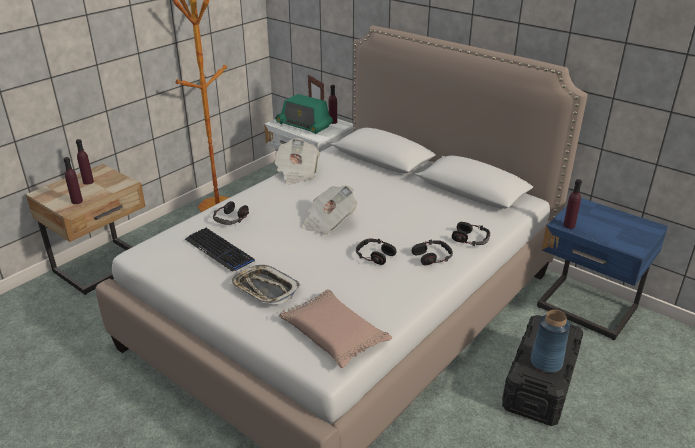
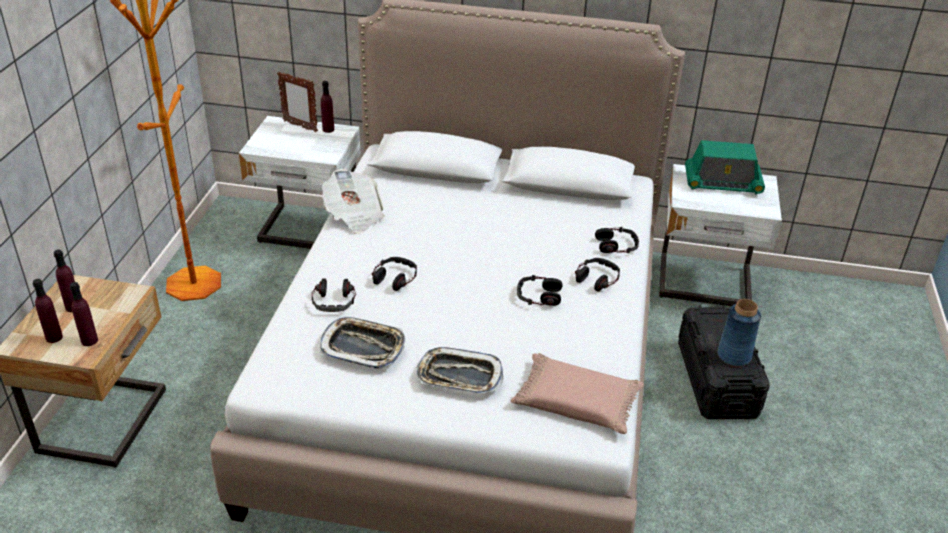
camera: 30 degrees left, 5 degrees up
(219, 250) = (363, 347): keyboard -> tray
(284, 216) = (394, 278): none -> headphones
(304, 125) = (296, 143): radio -> radio (722, 183)
(328, 222) = (453, 271): newspaper -> none
(569, 225) = (693, 201): purple bottle -> purple bottle (54, 337)
(586, 309) = (705, 285): blue nightstand -> white nightstand

